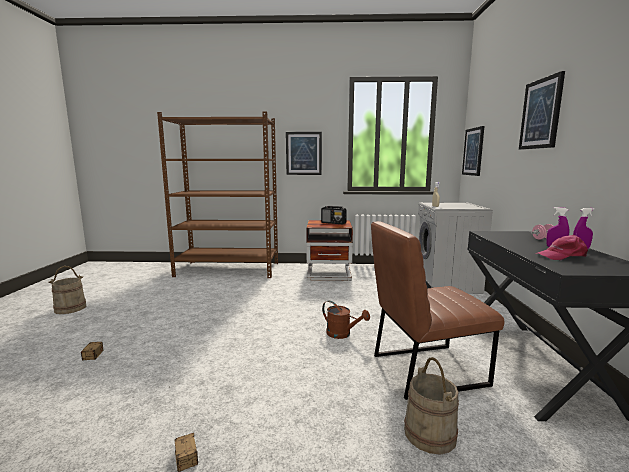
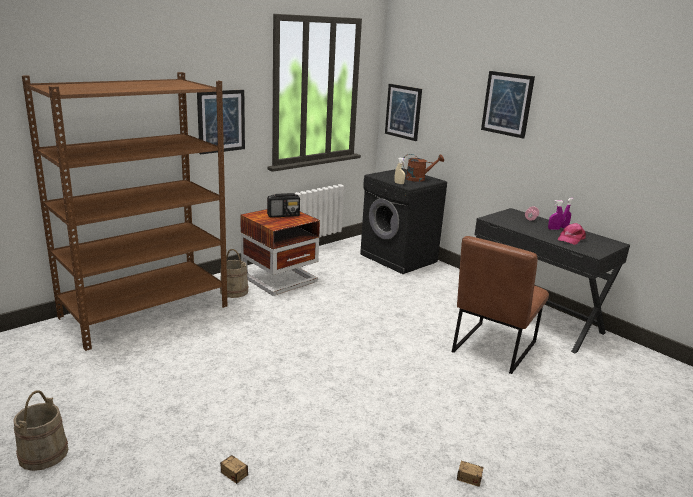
camera: 45 degrees left, 10 degrees up
(342, 334) = (404, 344): brown watering can -> brown watering can (419, 179)
(430, 433) = (548, 387): beige bucket -> beige bucket (234, 291)
(445, 283) = (397, 259): white washing machine -> black washing machine

